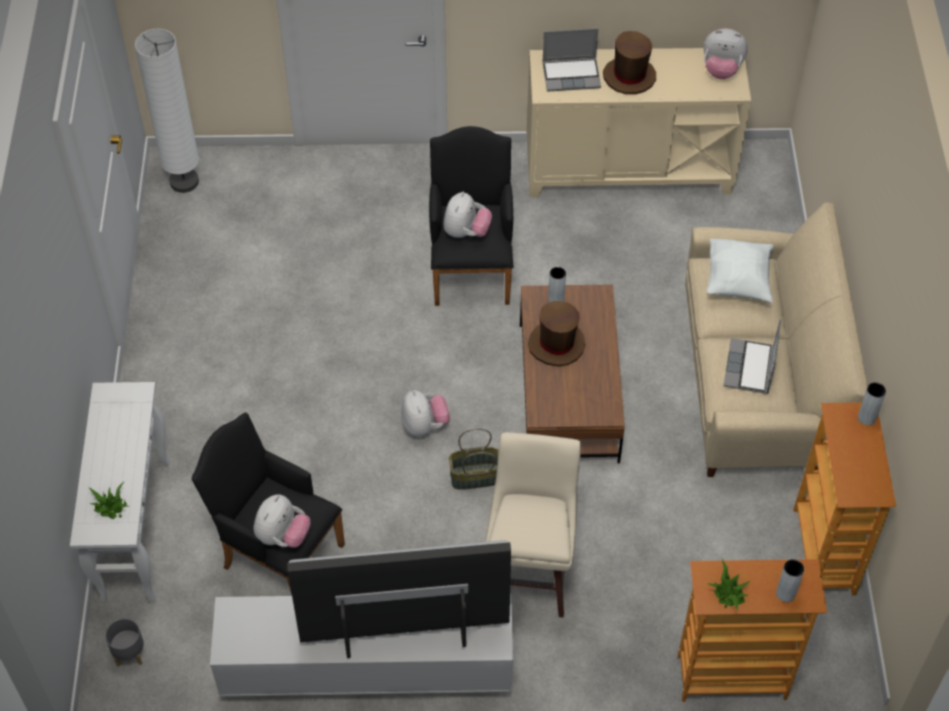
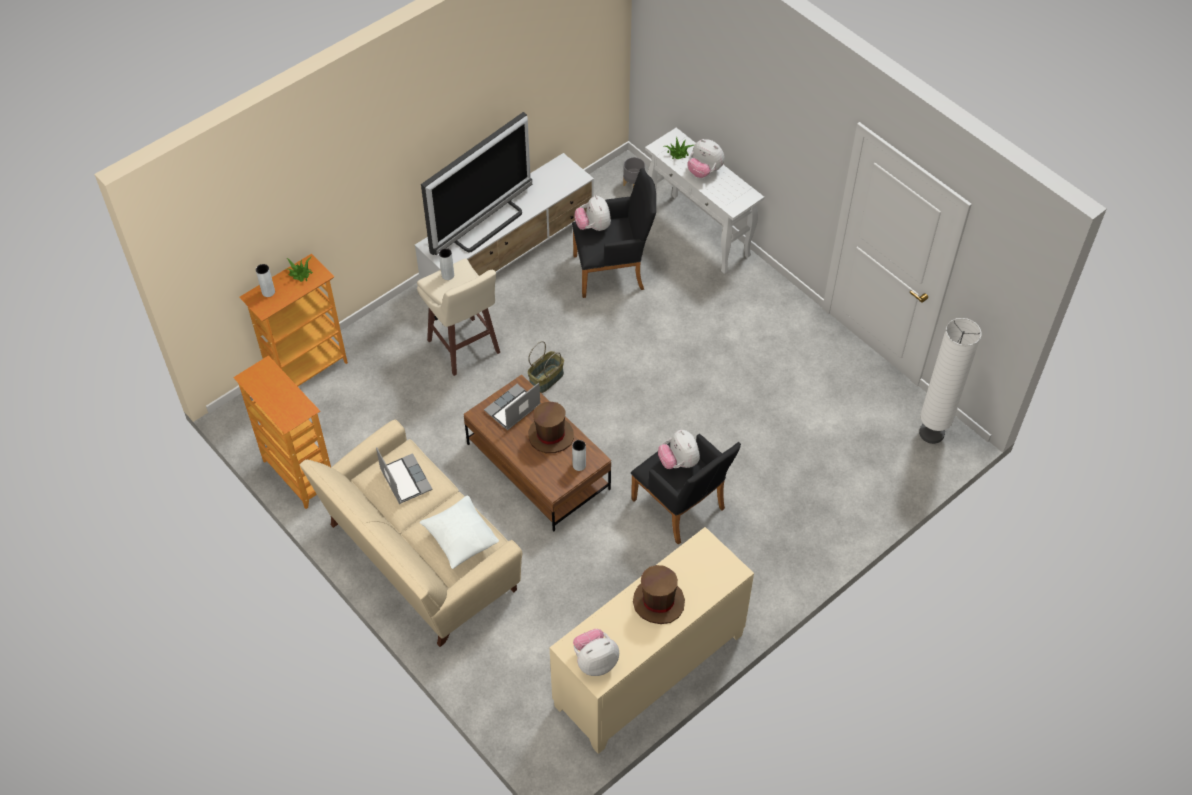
camera: 140 degrees right, 0 degrees up
(424, 425) = (605, 387): plush toy -> plush toy (704, 171)
(572, 75) = (701, 572): laptop -> laptop (512, 409)
(866, 418) = (284, 419): grey vase -> grey vase (448, 275)

